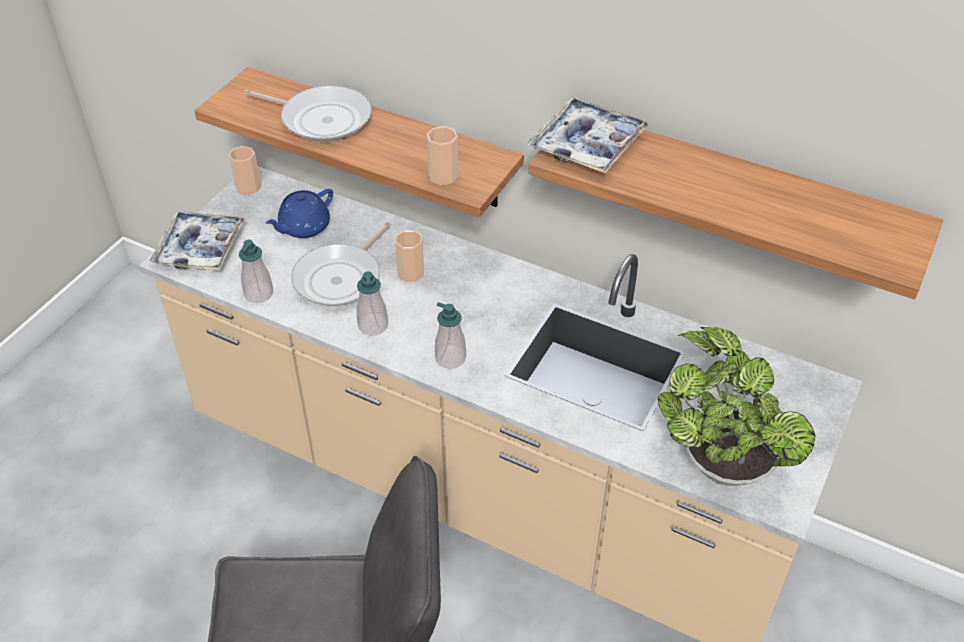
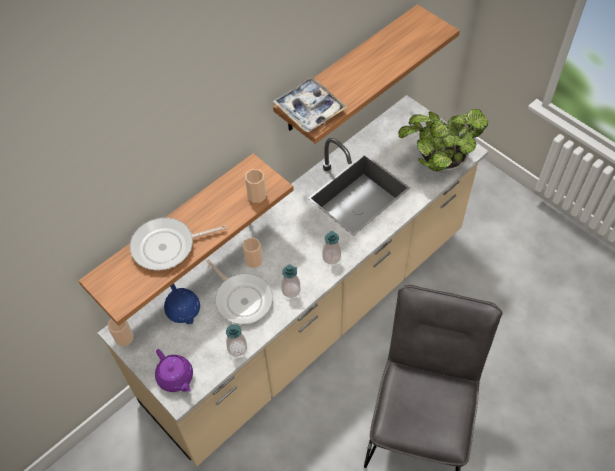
camera: 70 degrees left, 10 degrees up
(200, 248) = (176, 378): tray -> purple teapot
(321, 119) = (167, 246): frying pan -> frying pan turned 150 degrees counterclockwise

